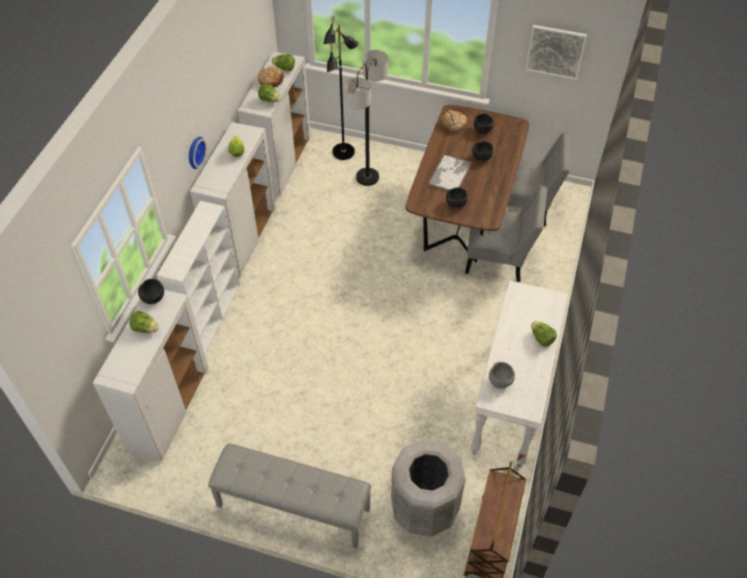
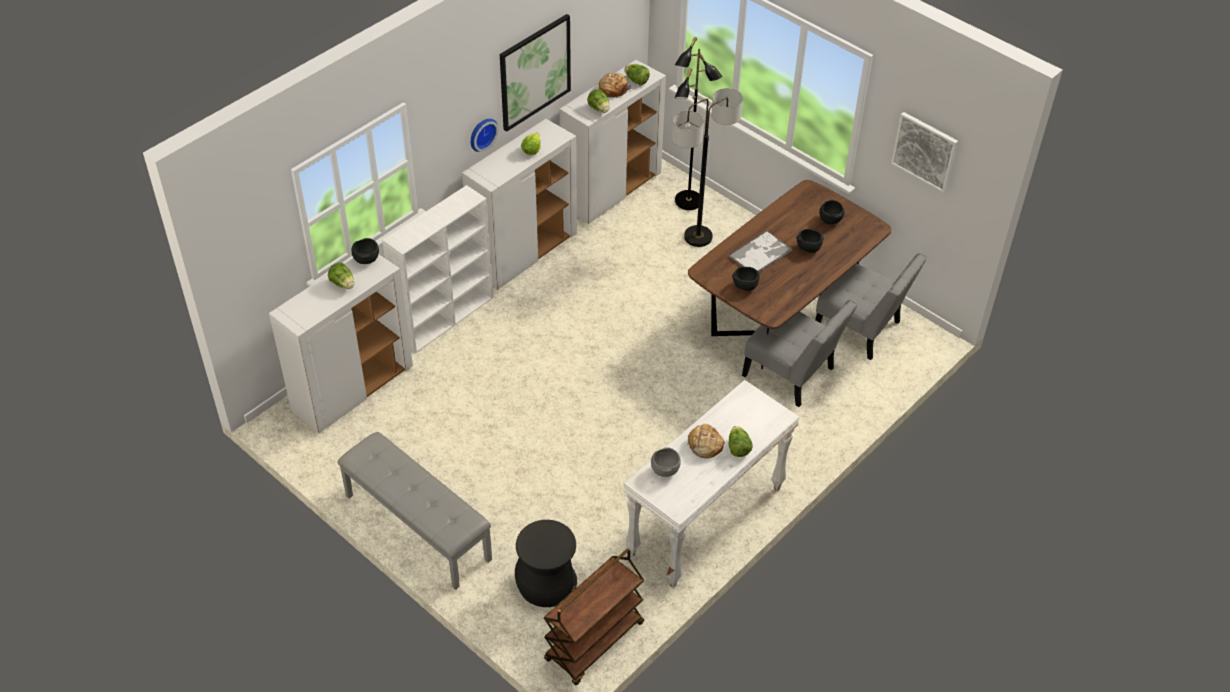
camera: 25 degrees right, 5 degrees down
(217, 84) = (534, 72): none -> picture
(424, 508) = (546, 583): grey trash can -> black stool
(453, 124) = (801, 203): bread -> bread (704, 445)

